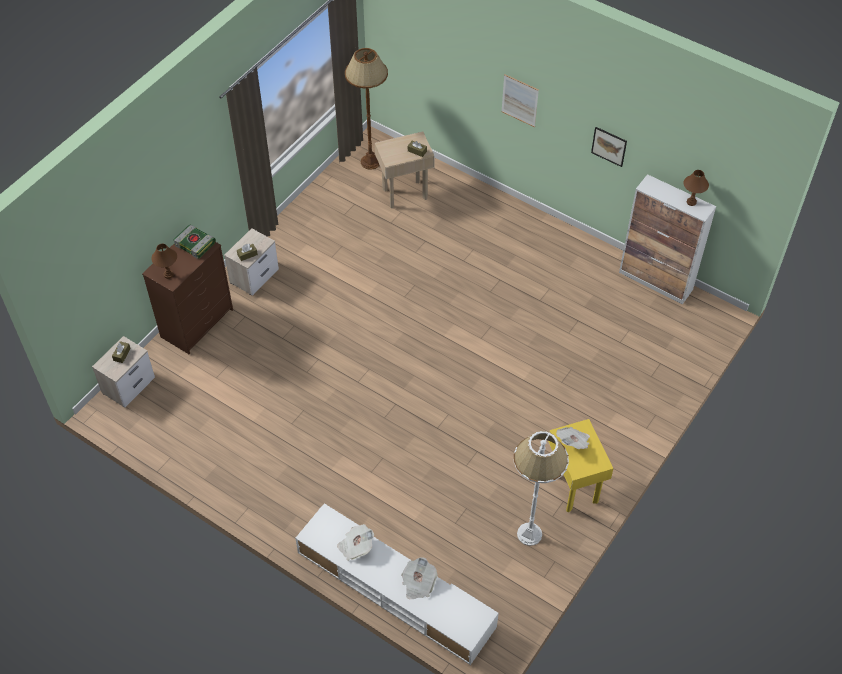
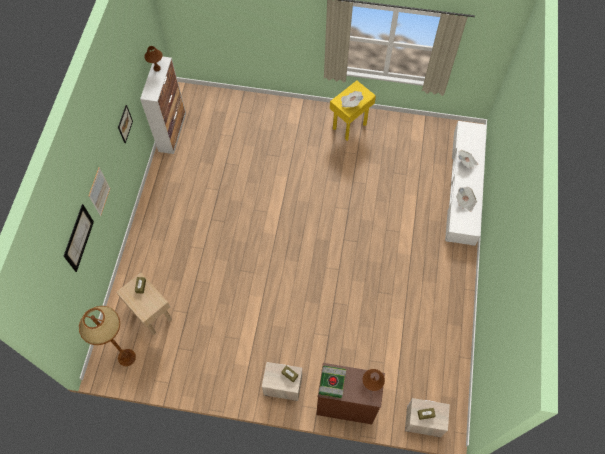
camera: 115 degrees left, 10 degrees up
(463, 65) = (78, 238): none -> picture
(529, 534) = (390, 137): white floor lamp -> none

